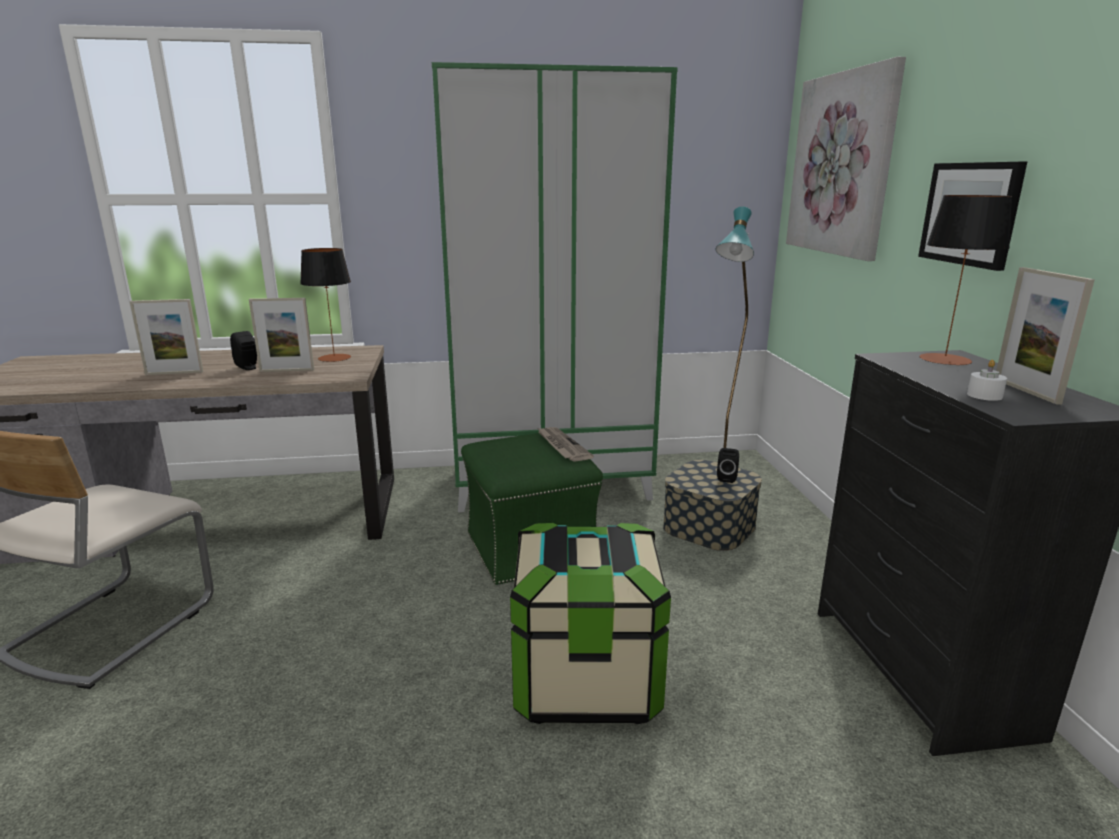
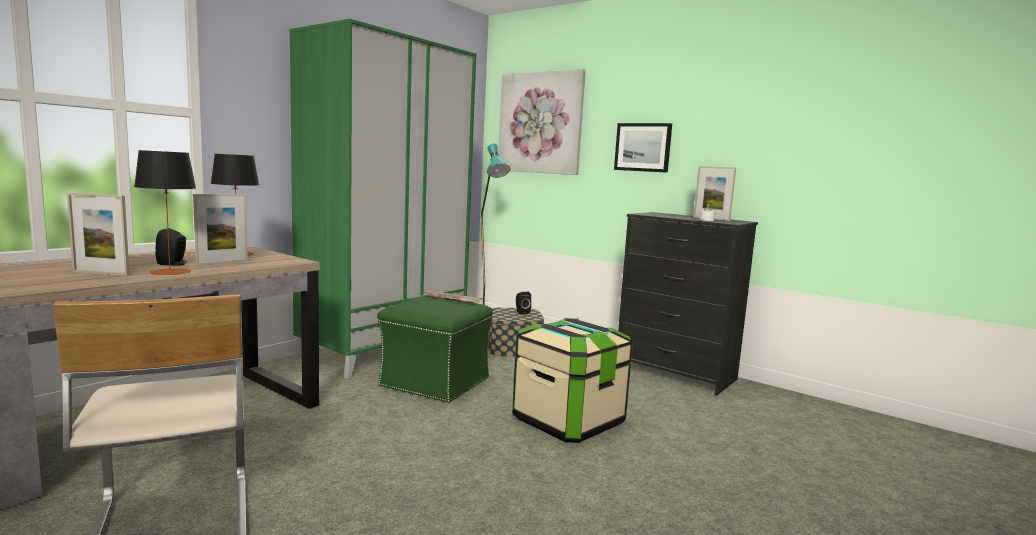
camera: 45 degrees left, 10 degrees down
(174, 373) = (101, 273): picture frame -> picture frame turned 60 degrees clockwise
(944, 359) = (660, 214): table lamp -> table lamp (170, 272)

